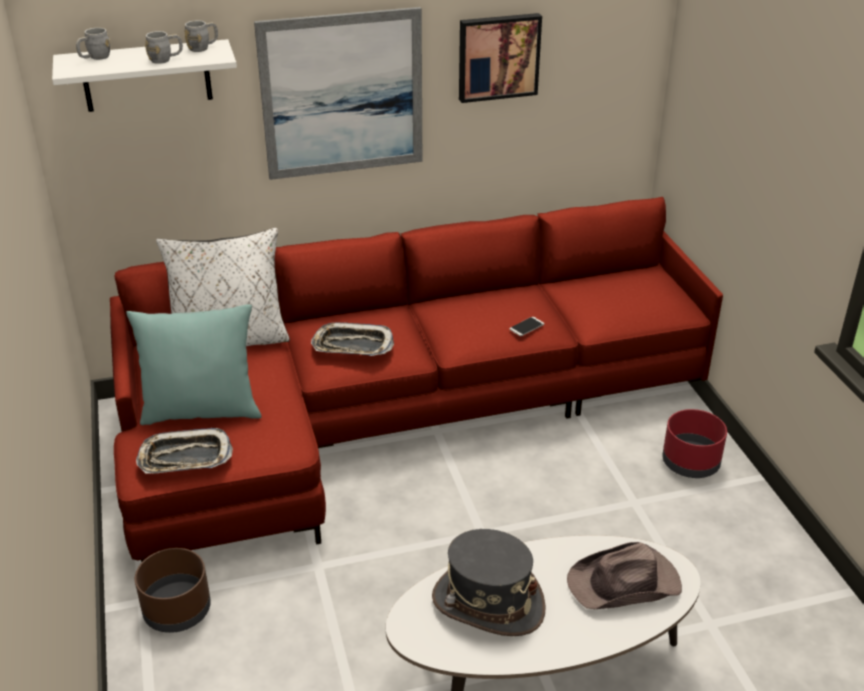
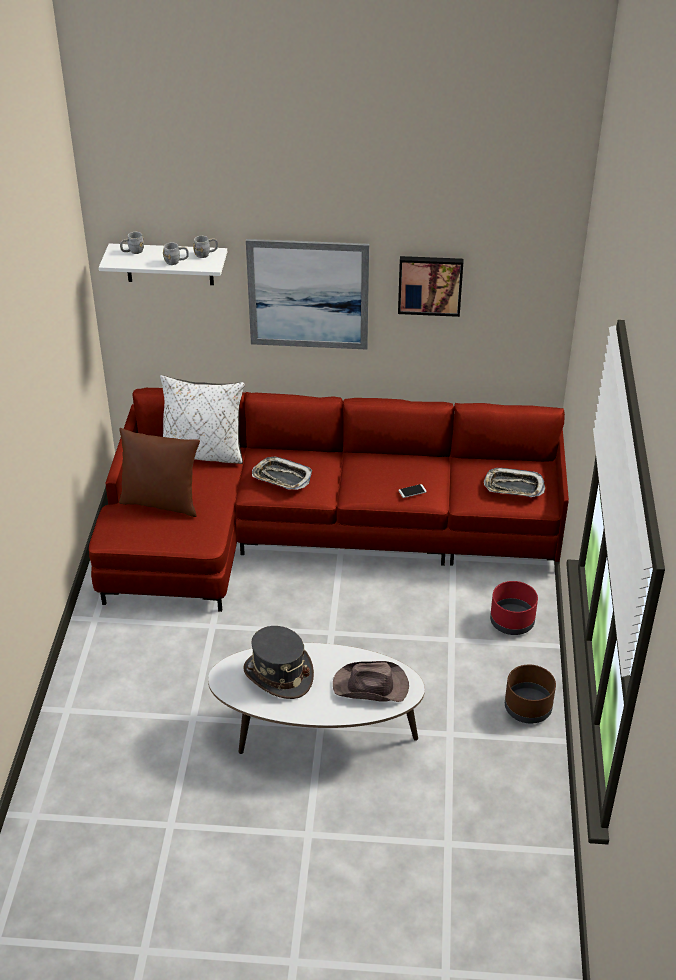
camera: 20 degrees right, 5 degrees up
(178, 610) = (114, 631): brown planter -> brown planter (528, 708)
(185, 458) = (136, 533): tray -> tray (513, 487)
(202, 411) = (161, 503): turquoise pillow -> brown pillow

